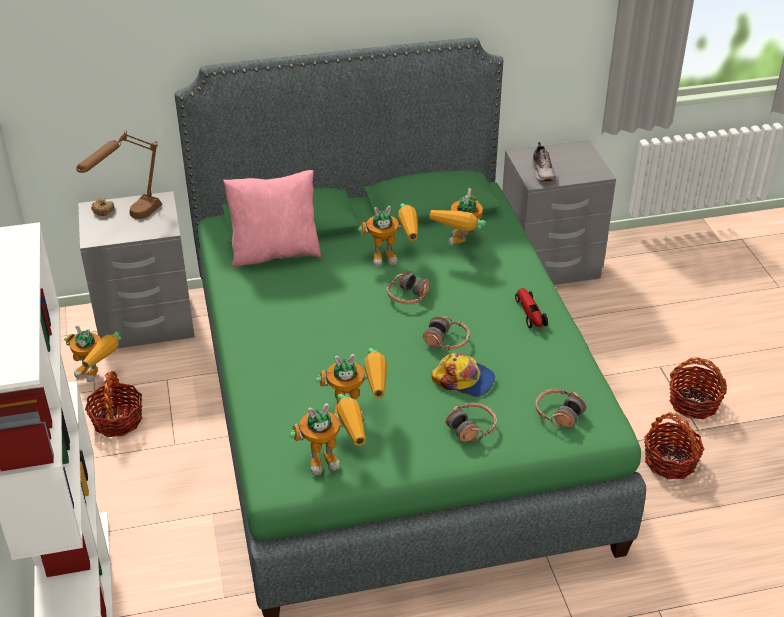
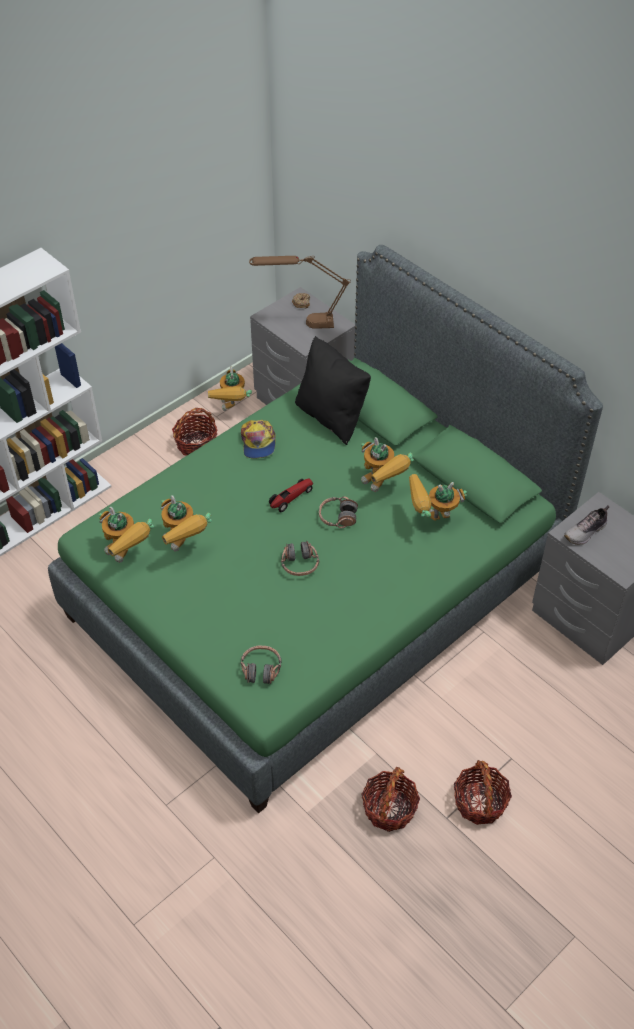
camera: 60 degrees right, 10 degrees up
(275, 252) = (331, 417): pink pillow -> black pillow
(464, 379) = (261, 594): cap -> cap (258, 442)
(471, 428) = (209, 620): headphones -> none
(530, 314) = (374, 603): toy car -> toy car (291, 498)

